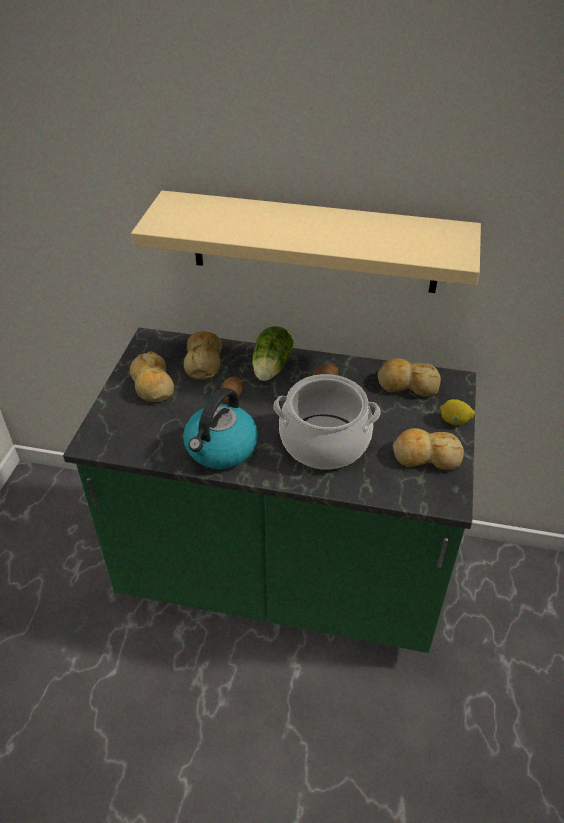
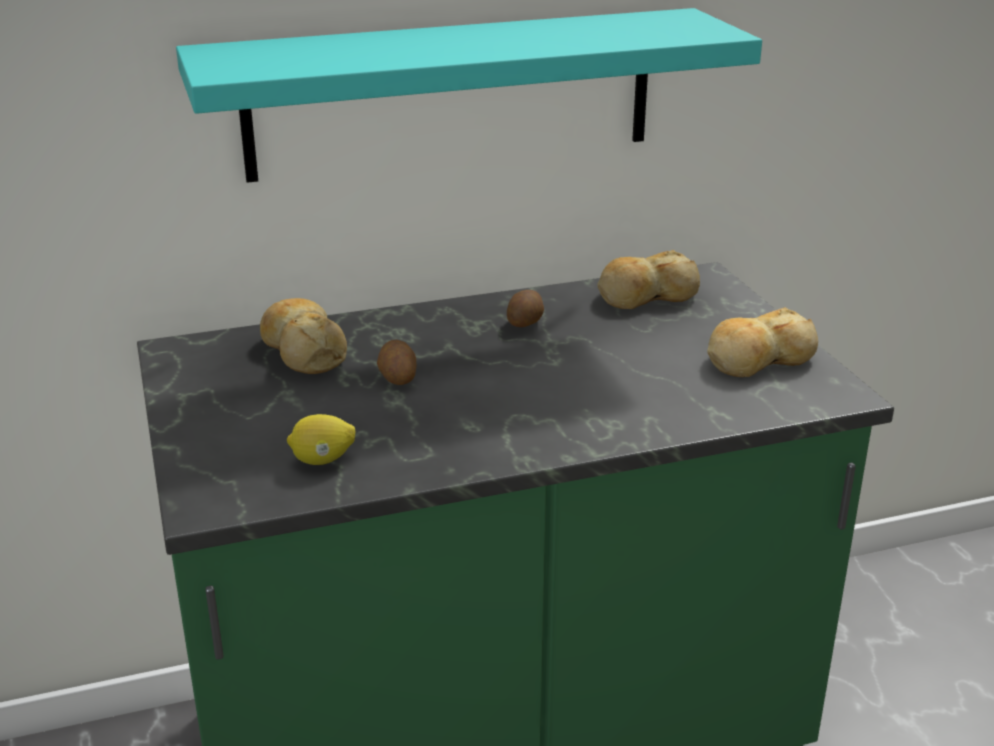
camera: 30 degrees left, 15 degrees down
(152, 385) = (244, 401): bread -> none
(221, 449) = (450, 441): kettle -> none
(270, 368) = (425, 330): lettuce -> none
(314, 242) = (452, 94): beige shelf -> turquoise shelf
(325, 441) = (601, 385): cooking pot -> none
(454, 421) = (750, 315): lemon -> lemon (322, 460)

